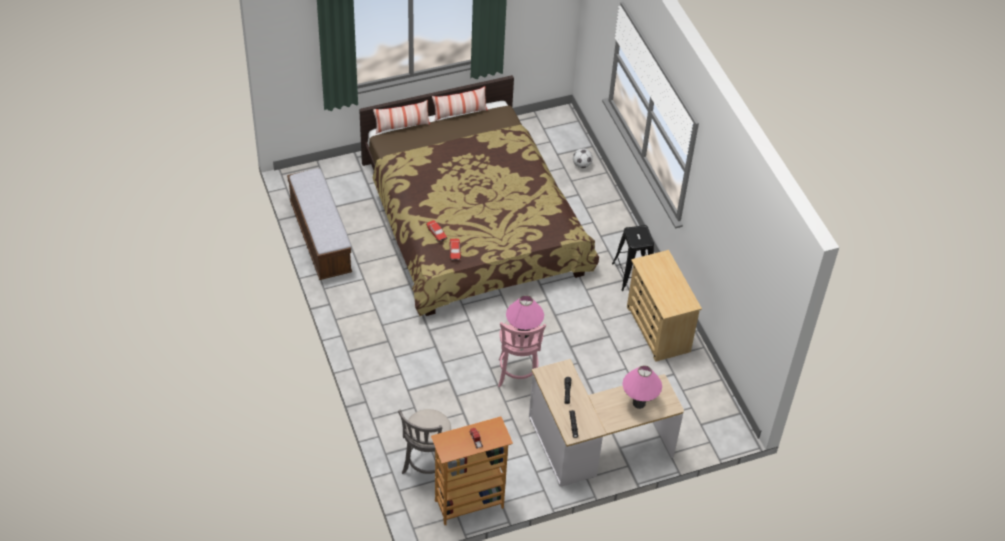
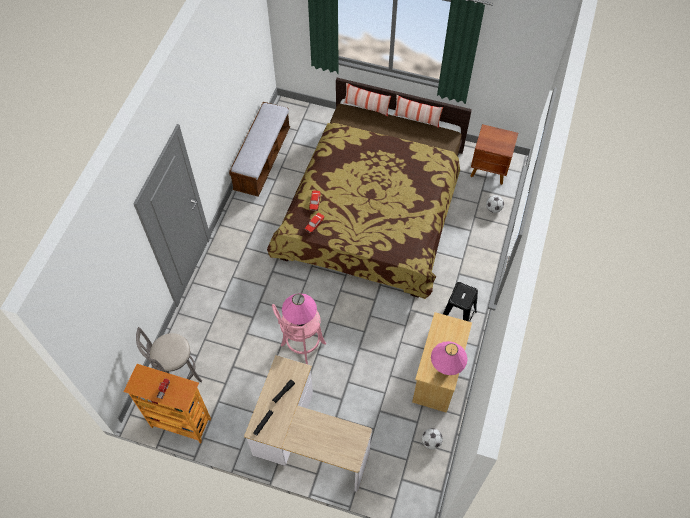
camera: 40 degrees right, 10 degrees up
(548, 133) = (489, 170): none -> brown nightstand
(639, 403) = (329, 439): pink table lamp -> pink table lamp (445, 369)
(698, 381) = (431, 442): none -> football

